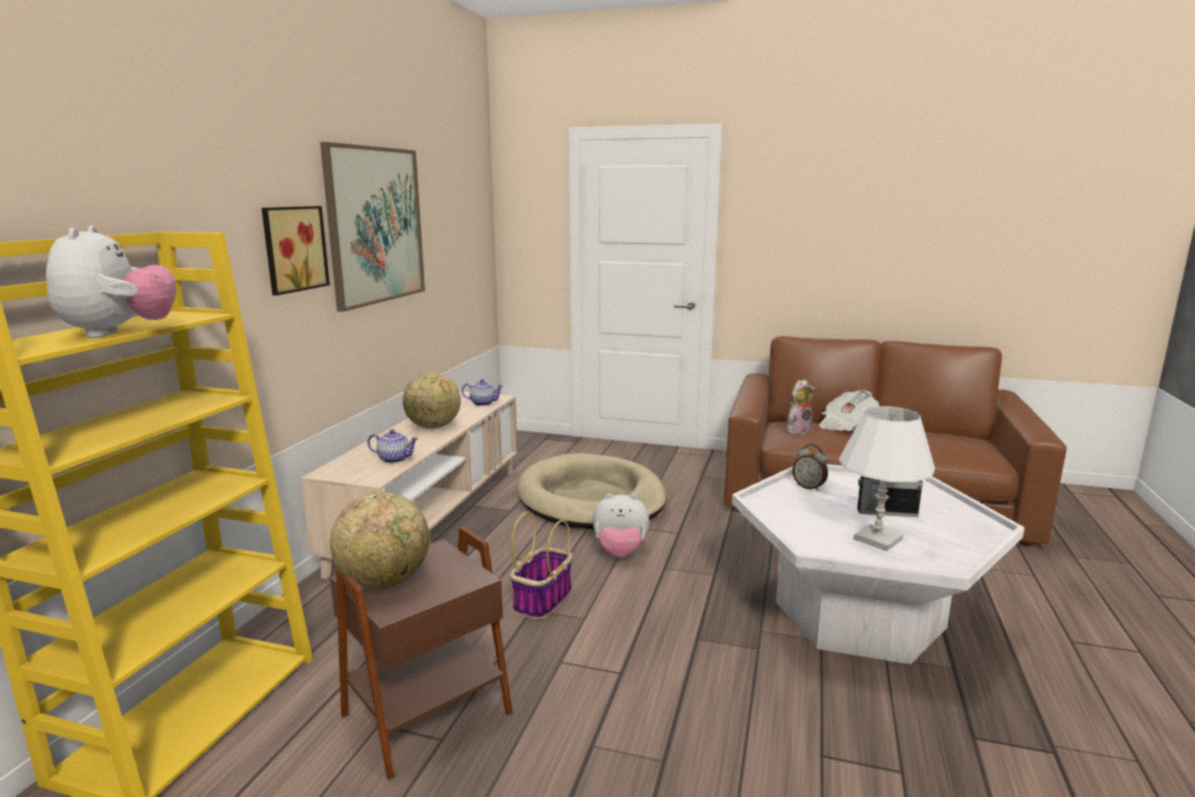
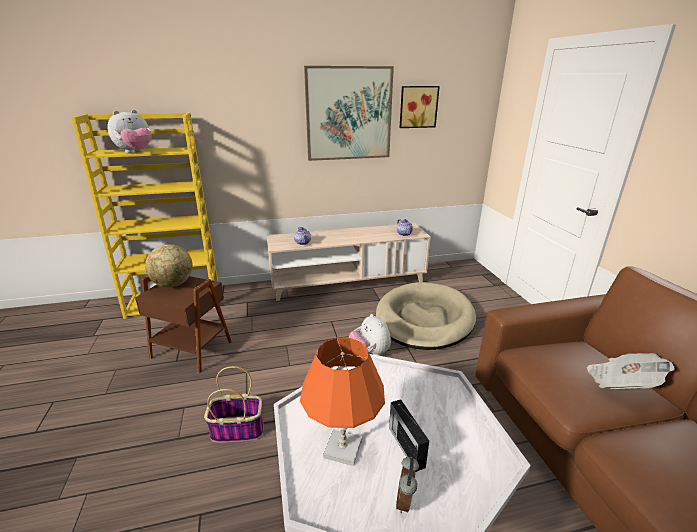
camera: 60 degrees right, 10 degrees up
(292, 248) = (276, 124): picture -> picture (418, 107)
(433, 427) = (353, 236): globe -> none
(543, 599) = (298, 345): basket -> basket (238, 429)
(798, 430) = (558, 357): plush toy -> none
(809, 487) = (418, 387): alarm clock -> alarm clock (405, 500)
(877, 539) = (343, 448): white table lamp -> orange table lamp

